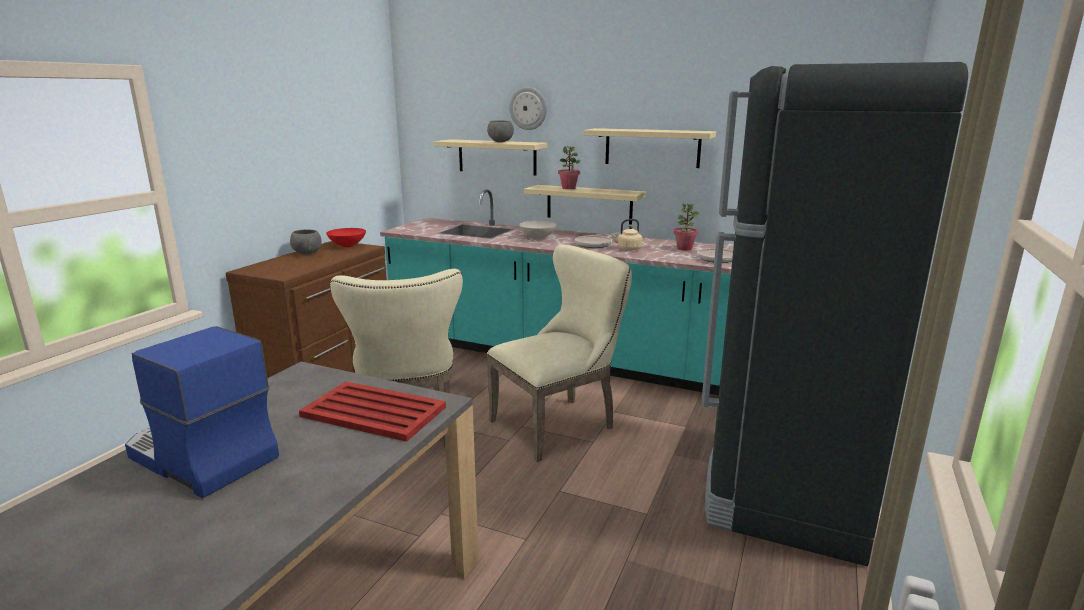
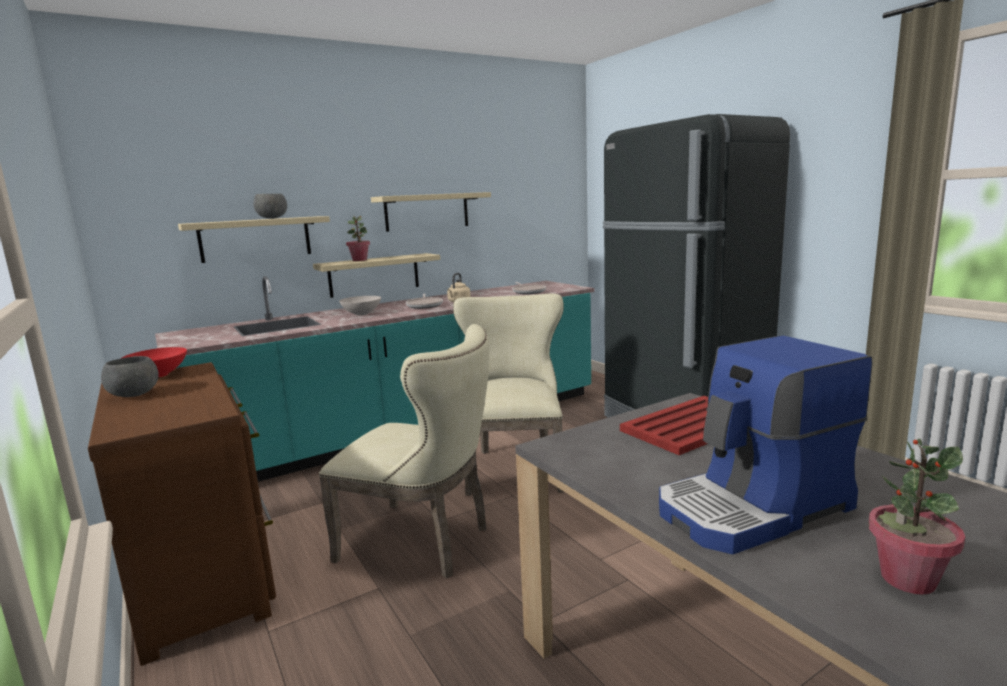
camera: 55 degrees left, 5 degrees down
(528, 108) = (291, 179): wall clock -> none
(684, 248) = (488, 293): potted plant -> potted plant (907, 579)

